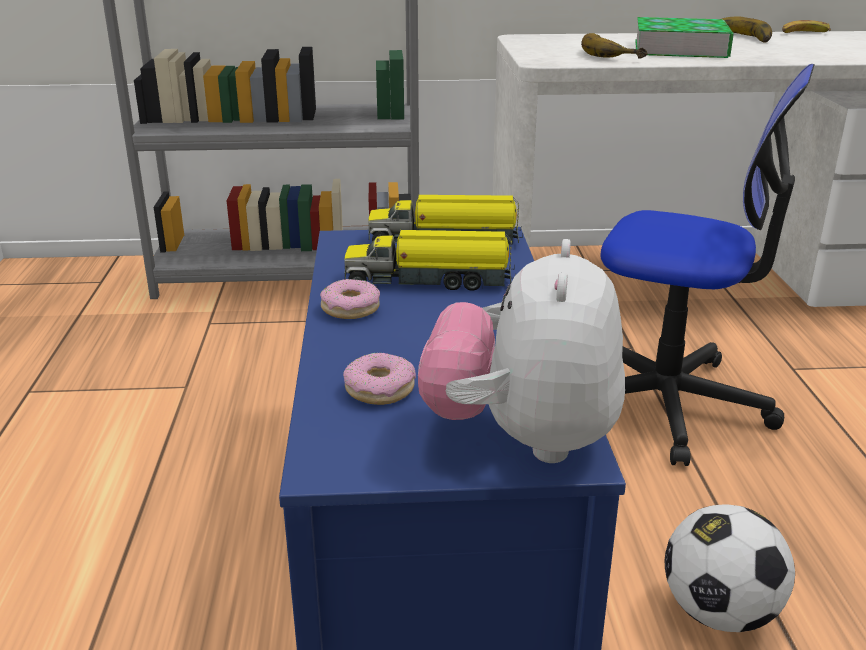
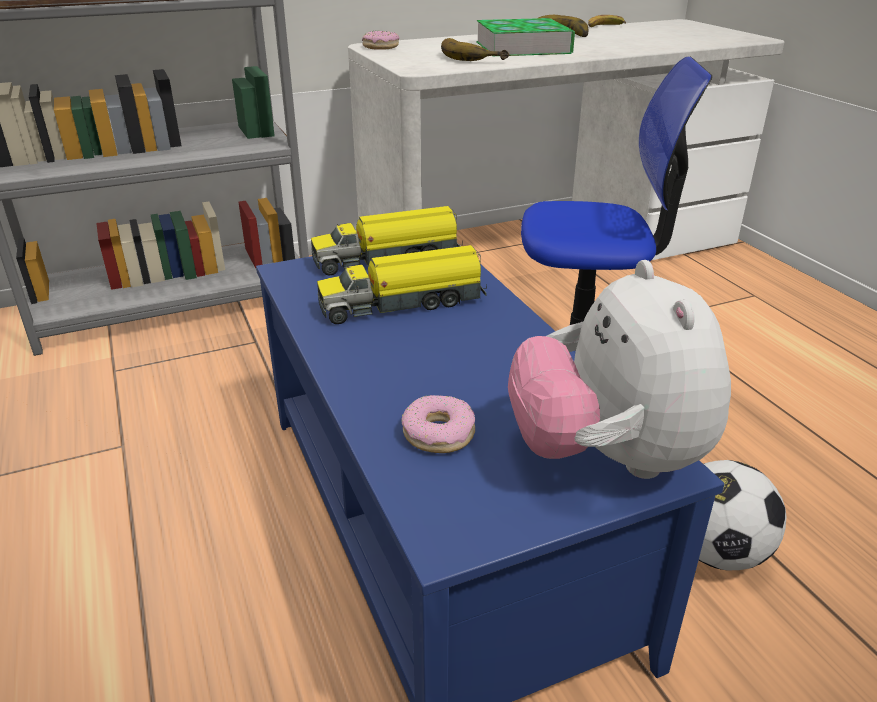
camera: 20 degrees left, 5 degrees up
(350, 308) = (347, 348): donut -> donut (380, 47)

